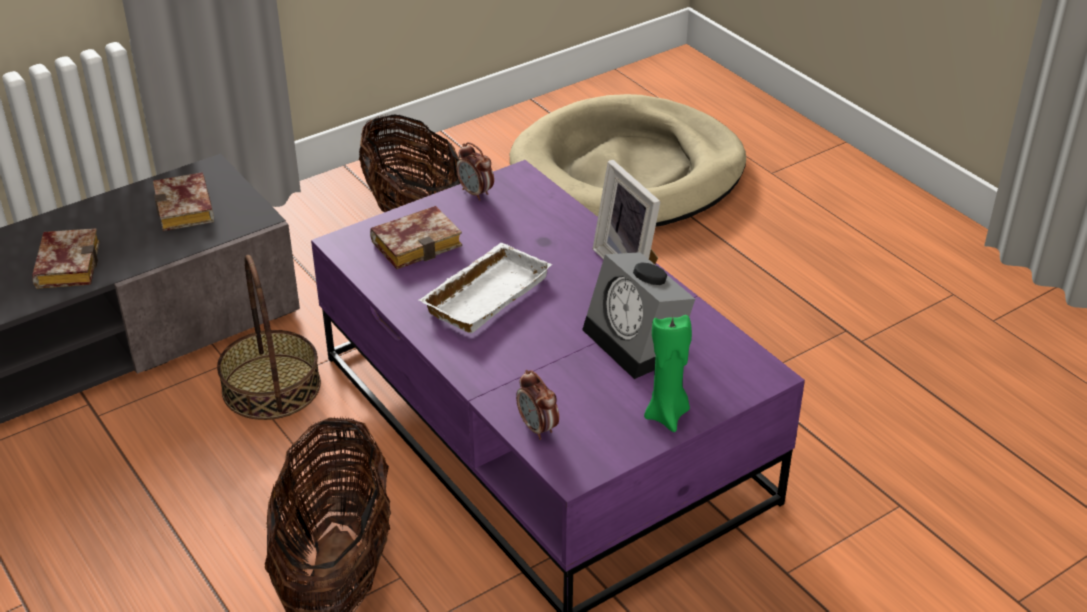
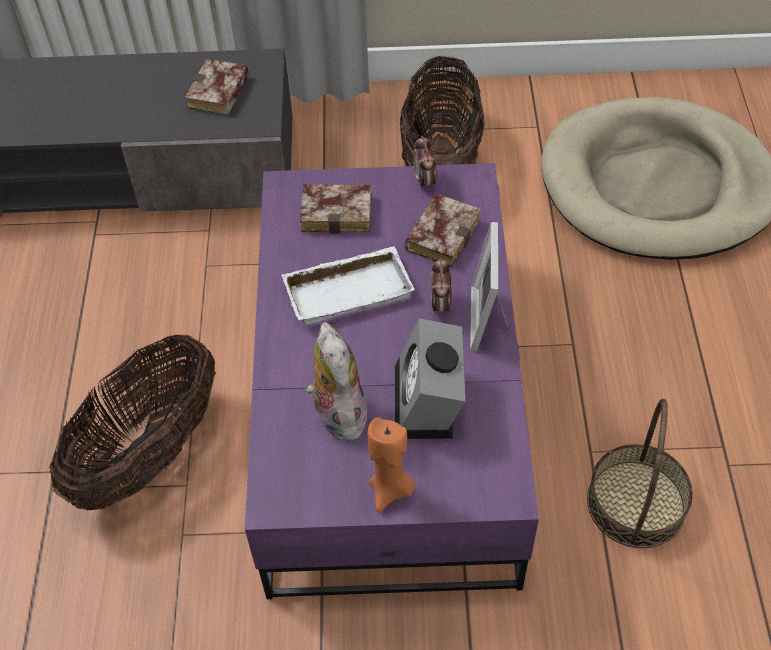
camera: 35 degrees right, 15 degrees up
(66, 264) = (103, 109): book -> book (442, 232)
(271, 387) = (222, 267): basket -> basket (635, 503)
(538, 428) = (280, 445): alarm clock -> alarm clock (440, 305)
(565, 383) = (337, 413): none -> plush toy
(667, 415) = (391, 490): green candle -> orange candle

